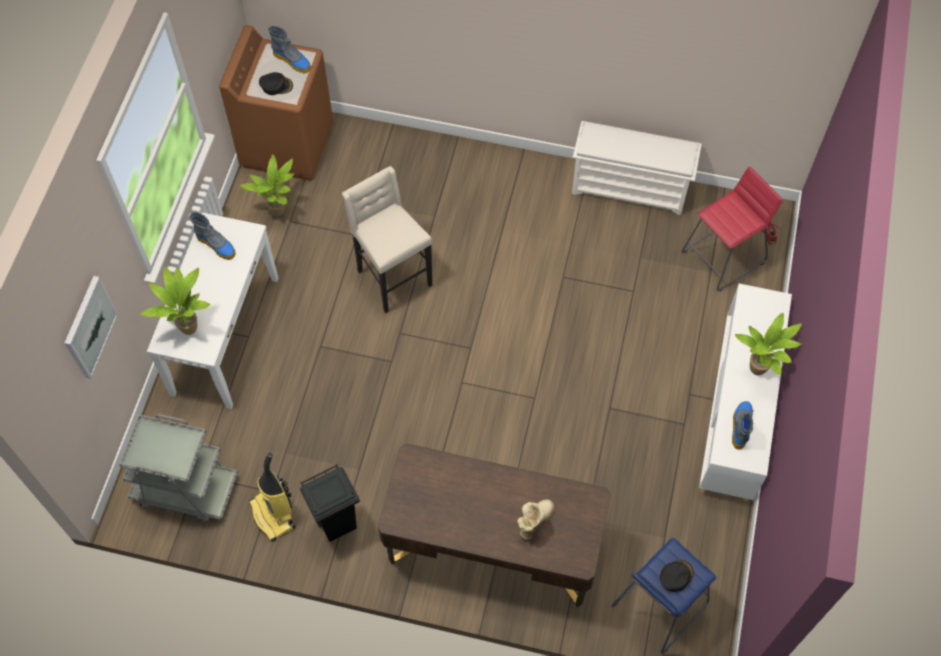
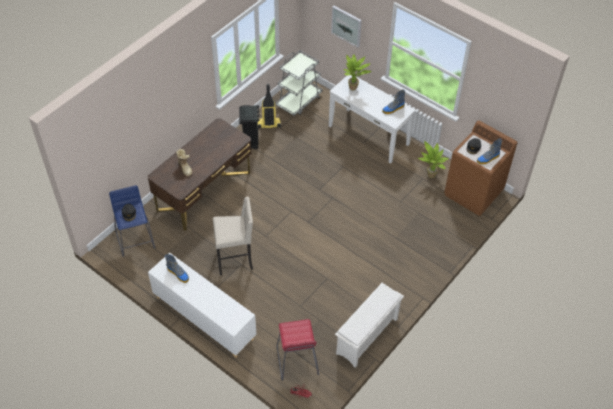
camera: 115 degrees right, 10 degrees down
(392, 278) = (366, 206): beige stool -> beige stool (236, 260)
(759, 371) = (200, 297): potted plant -> none

